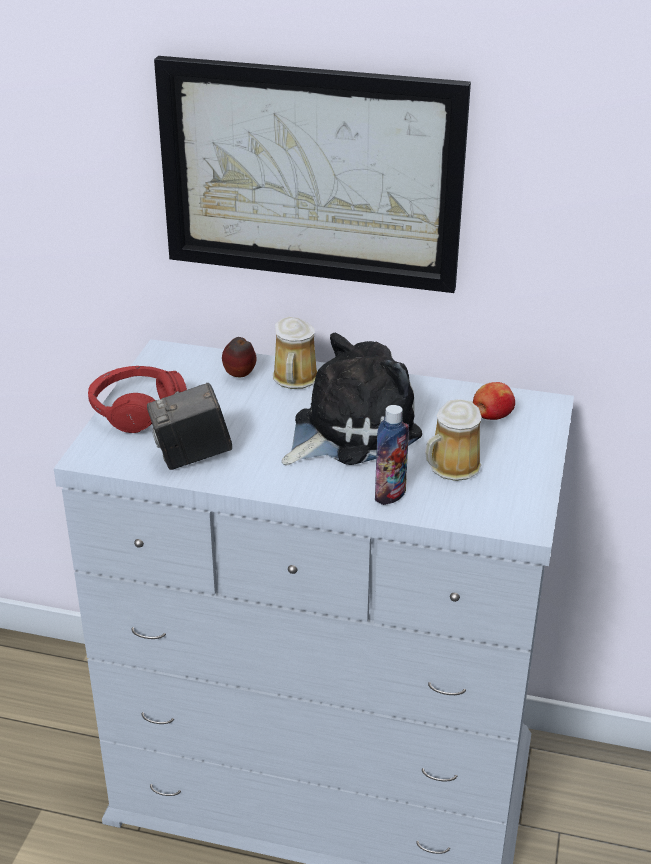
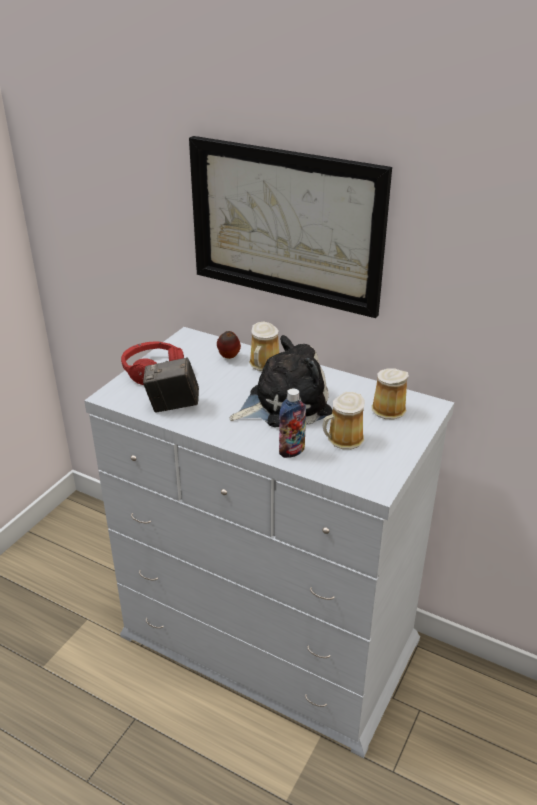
camera: 15 degrees right, 0 degrees up
(491, 417) = (387, 408): apple -> mug

